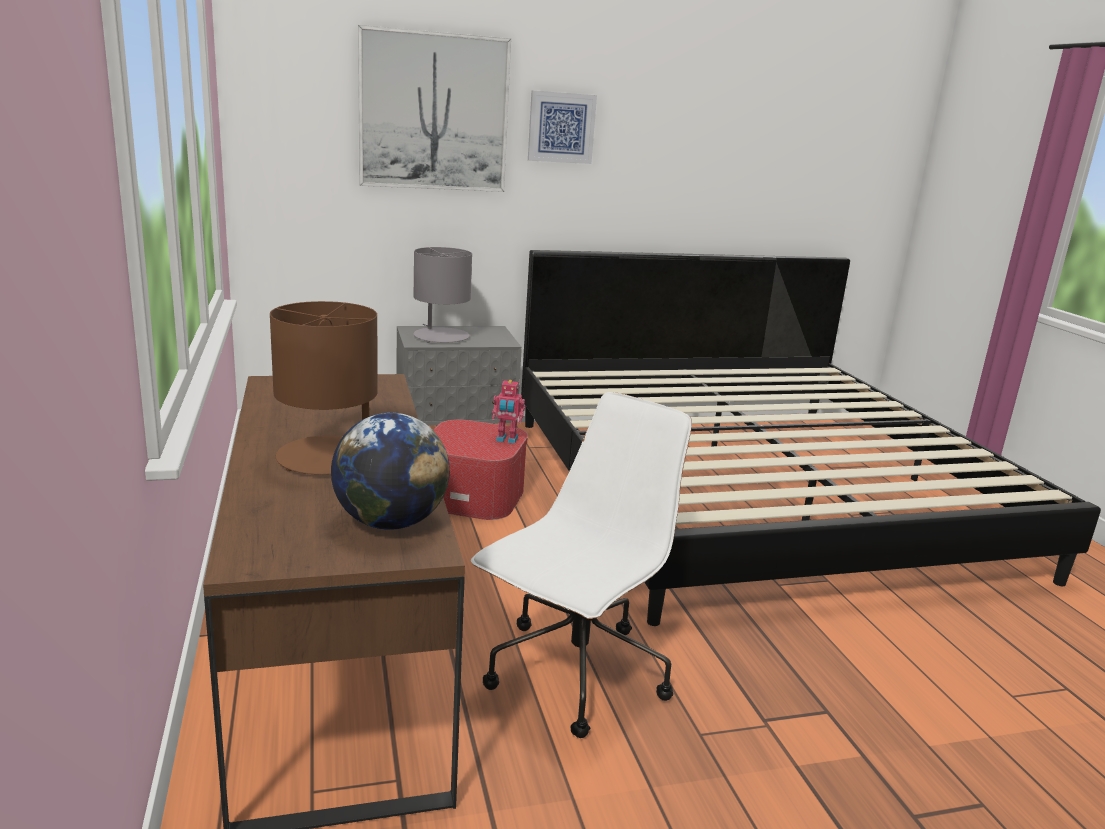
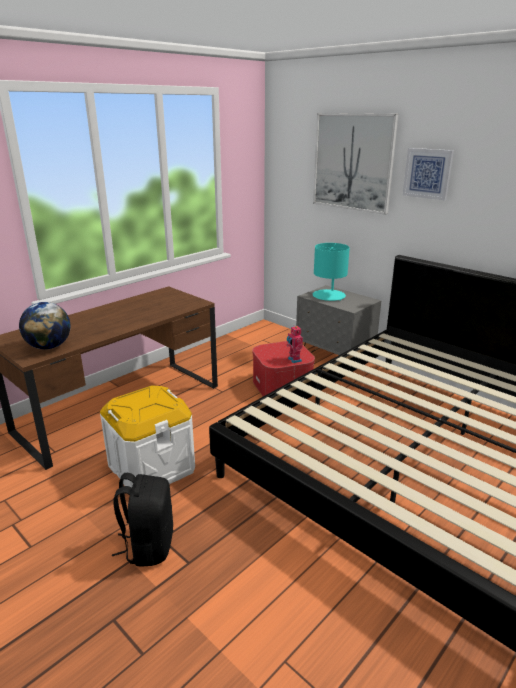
camera: 60 degrees right, 5 degrees up
(328, 458) = (99, 321): brown table lamp -> none
(441, 336) = (329, 296): grey table lamp -> turquoise table lamp
(575, 676) = (152, 468): white office chair -> white storage box
(772, 737) = (148, 545): none -> black backpack

